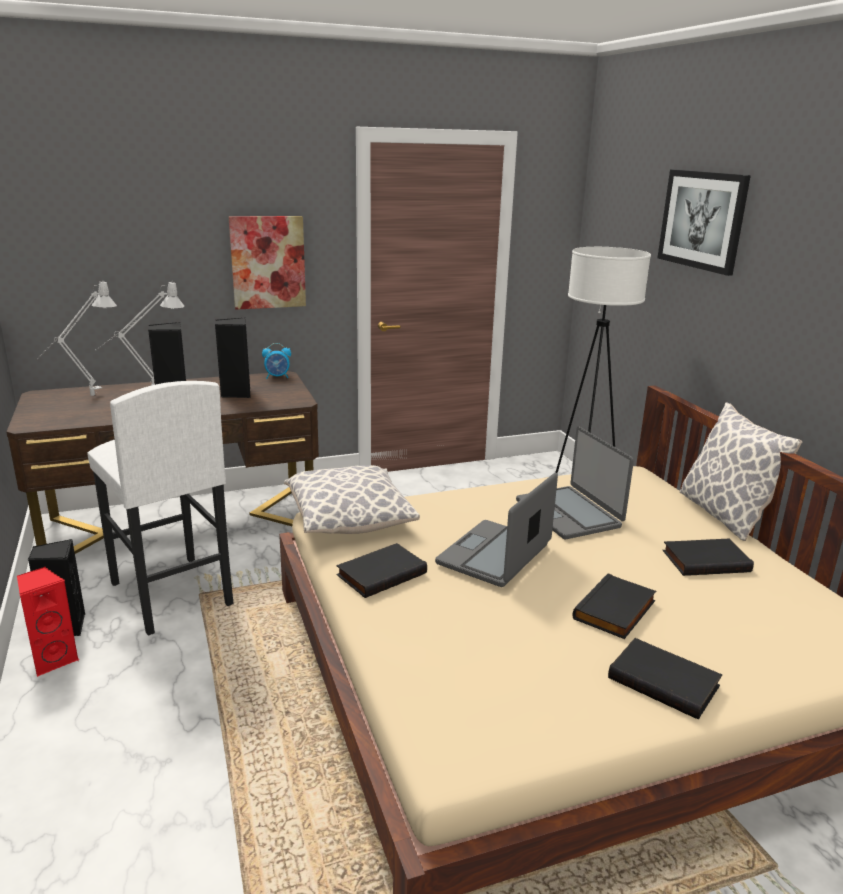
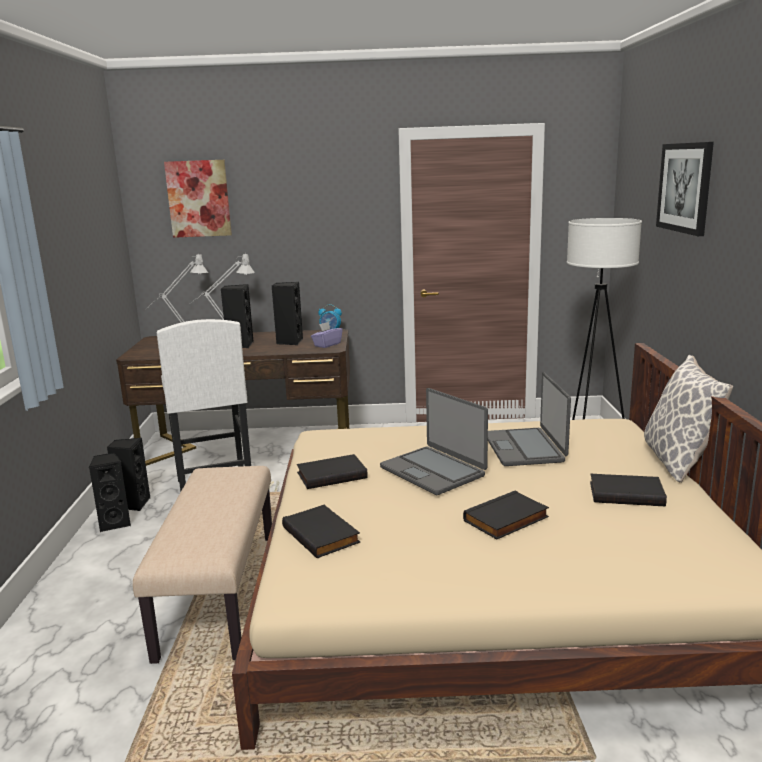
camera: 20 degrees right, 5 degrees down
(53, 659) = (115, 523): red speaker -> black speaker
(258, 740) = (221, 593): none -> beige bench
(268, 262) = (327, 239): picture -> picture (198, 198)
(288, 396) = (327, 345): none -> purple tissue box
(349, 520) = (335, 438): pillow -> none
(495, 555) = (433, 471): laptop -> laptop turned 90 degrees counterclockwise
(665, 681) = (508, 572): black book -> black book (322, 535)

